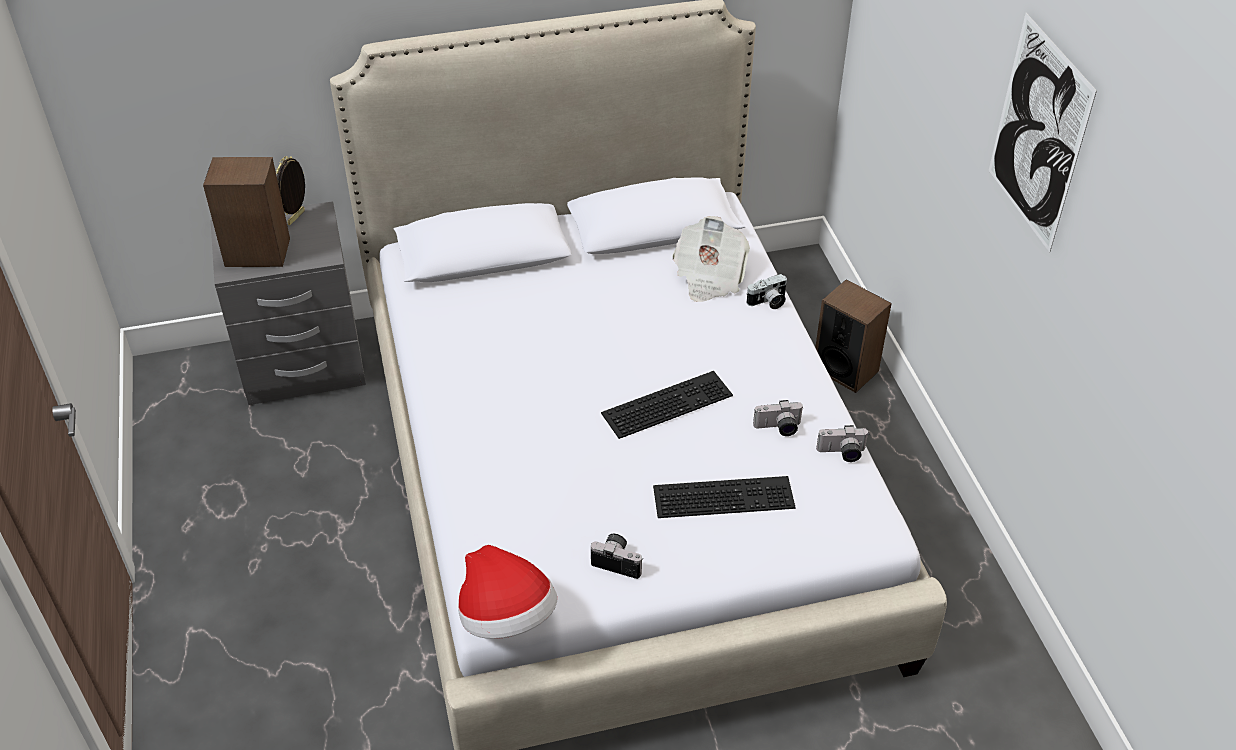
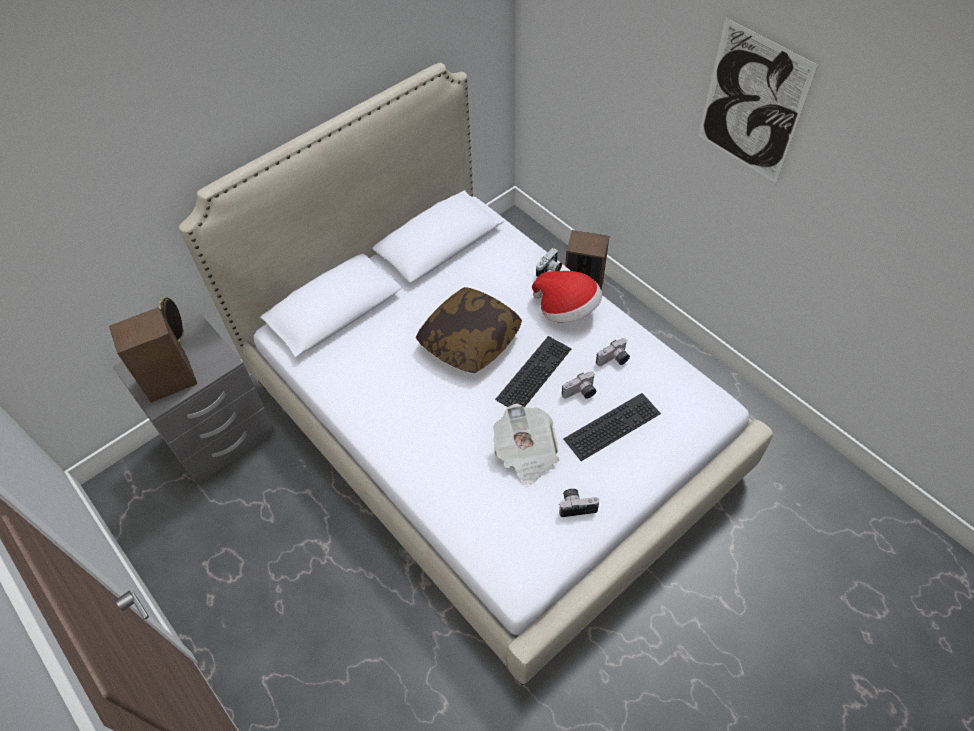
camera: 25 degrees left, 10 degrees up
(507, 617) = (532, 584): hat -> hat (567, 309)
(616, 341) = (470, 340): none -> pillow
(709, 277) = (500, 266): newspaper -> newspaper (526, 453)
(841, 453) = (663, 361): camera -> camera (580, 393)

